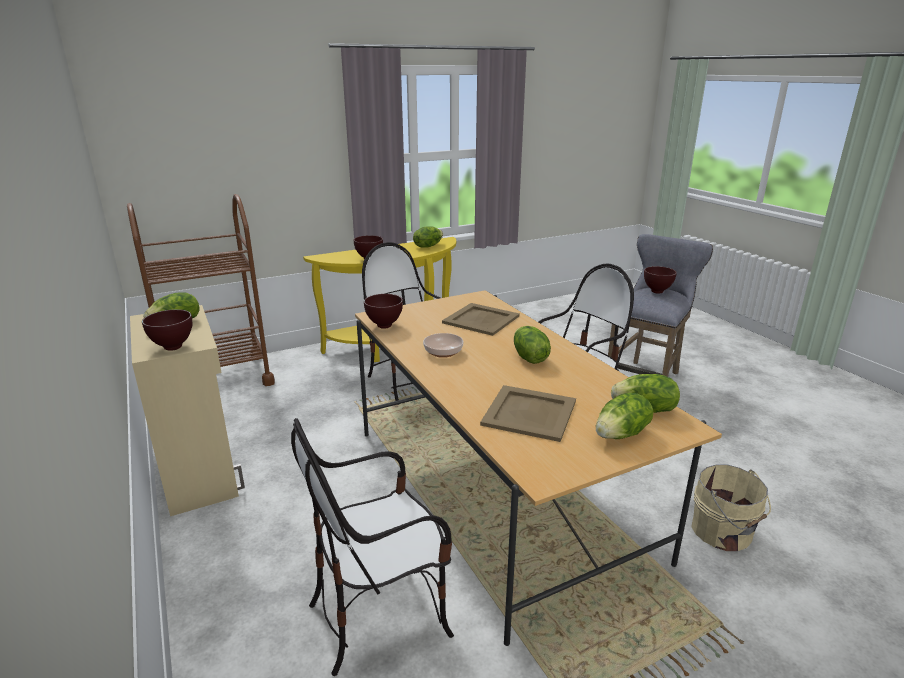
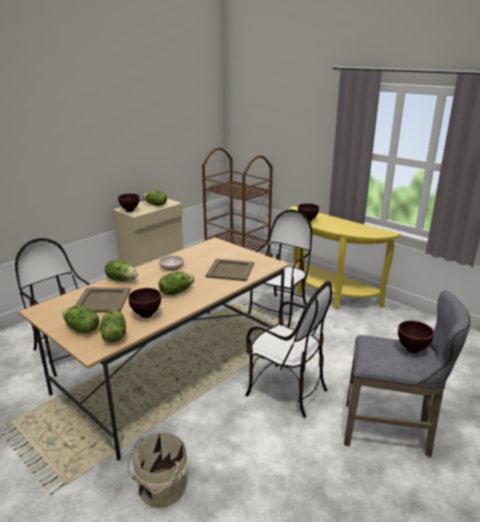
camera: 70 degrees right, 0 degrees up
(385, 326) = (201, 247): brown bowl -> brown bowl (147, 315)
(428, 246) = (361, 230): lettuce -> lettuce (122, 280)

